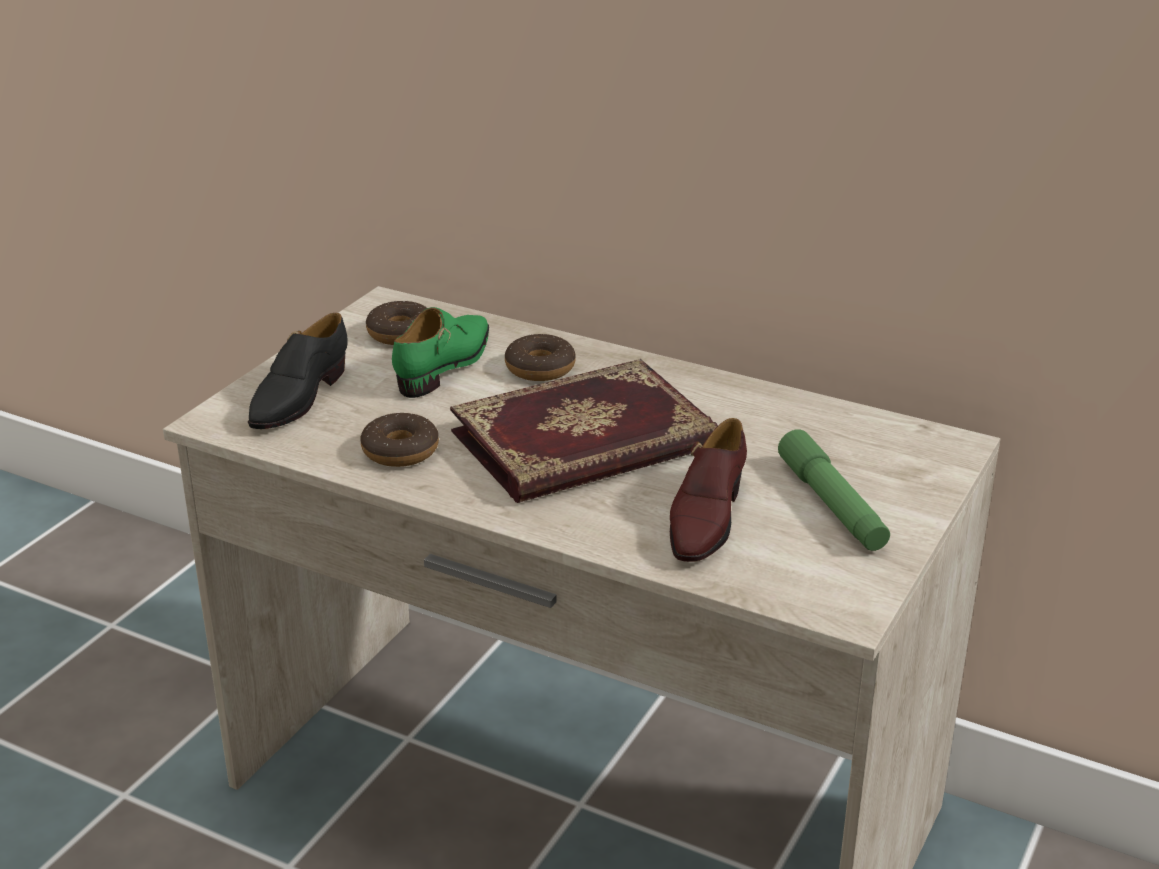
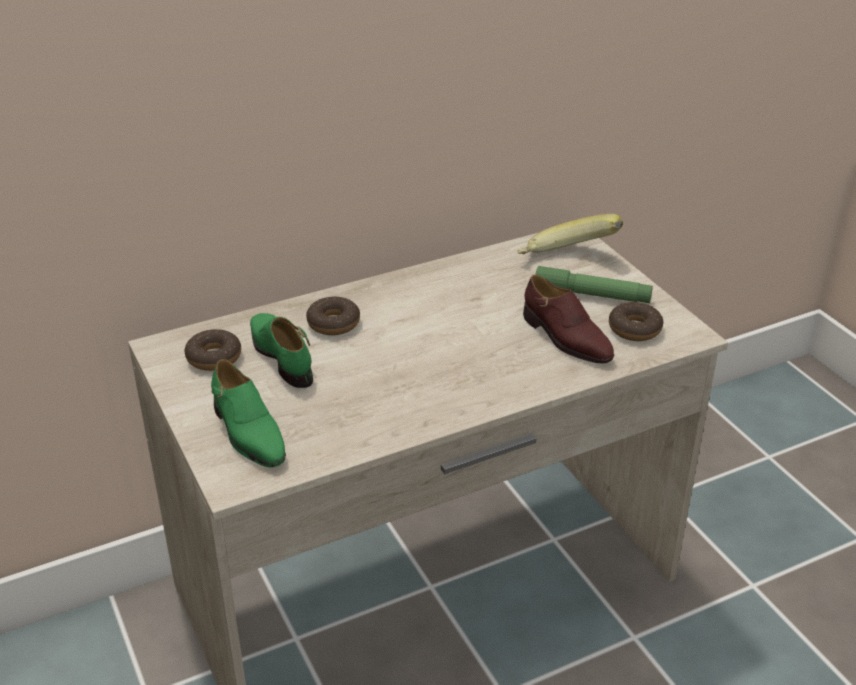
camera: 55 degrees left, 5 degrees up
(298, 397) = (248, 433): black shoe -> green shoe
(400, 451) = (372, 415): donut -> donut (634, 329)
(585, 442) = (442, 343): book -> none
(887, 460) = (566, 260): none -> banana

